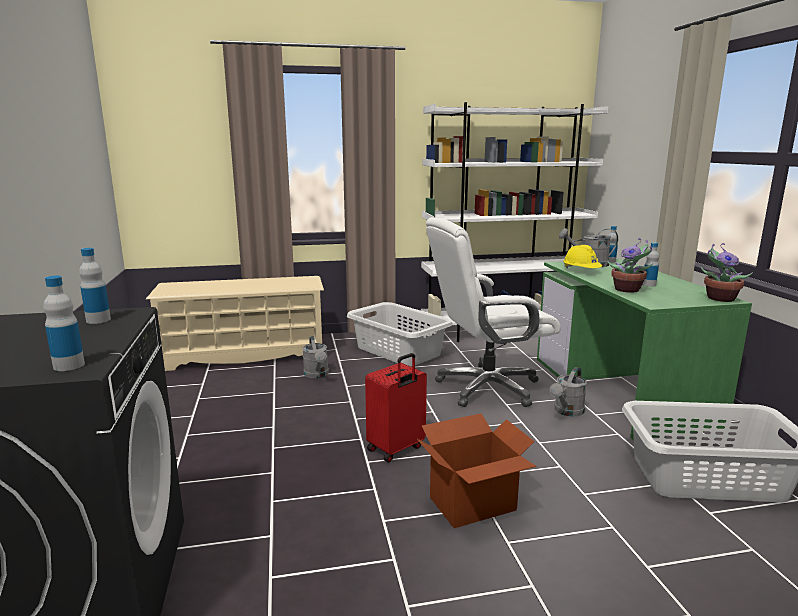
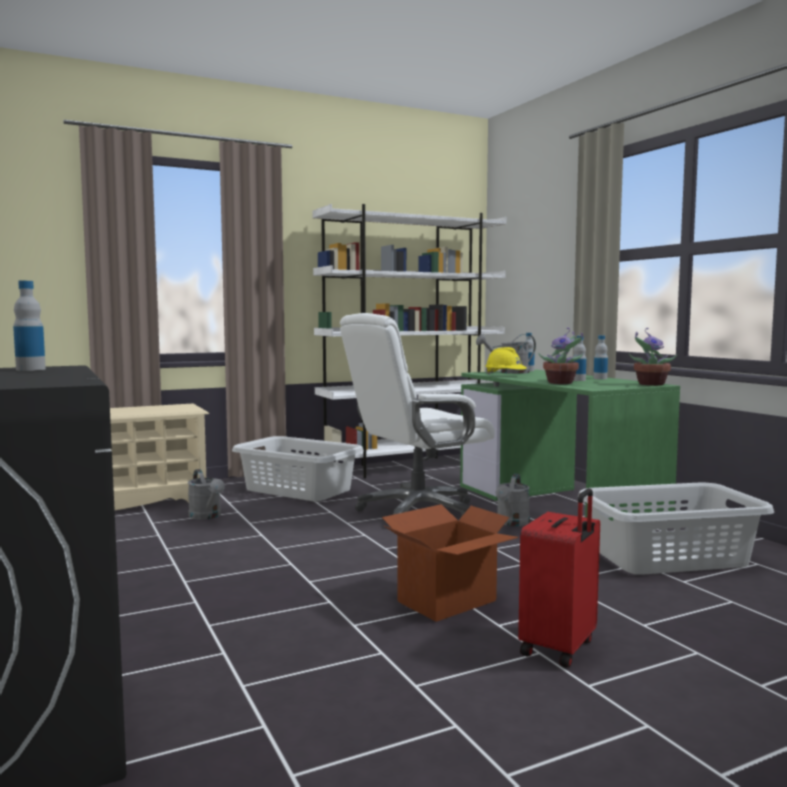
camera: 15 degrees left, 10 degrees down
(69, 365) = (51, 382): bottle -> bottle (600, 378)
(396, 449) = (338, 568): red suitcase -> red suitcase (560, 648)

